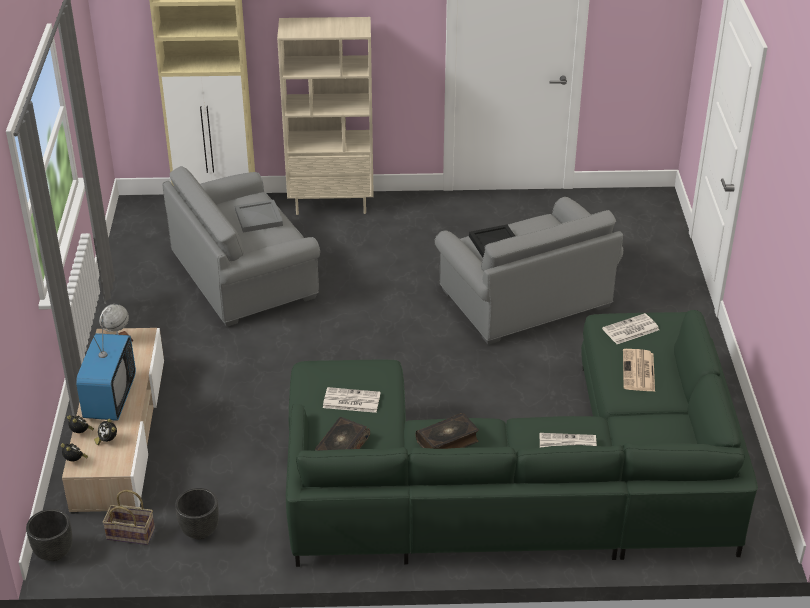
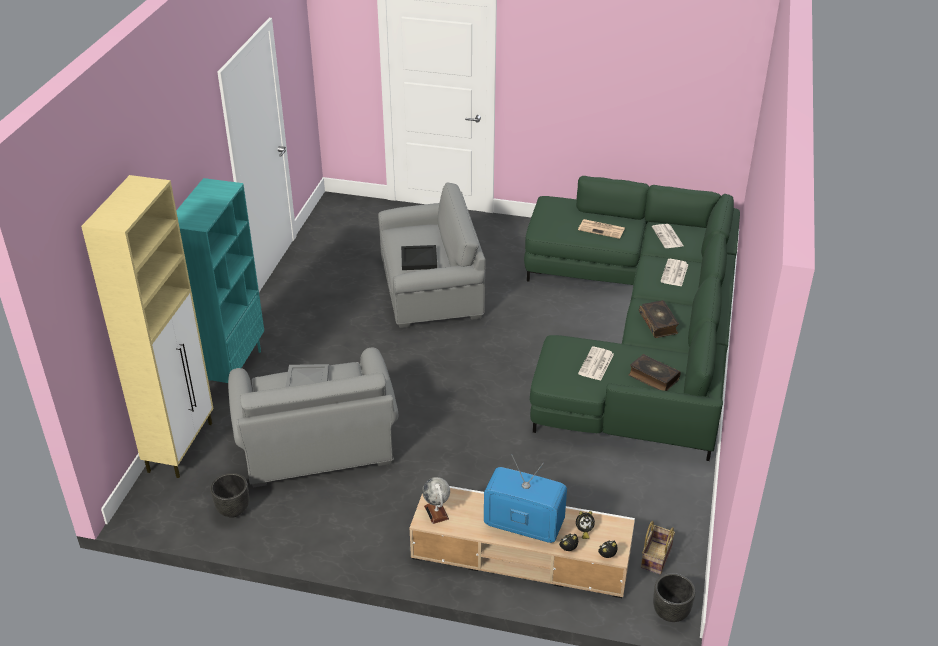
camera: 75 degrees left, 0 degrees up
(200, 530) = (660, 512): black planter -> black planter (233, 510)
(332, 204) = (231, 369): beige bookcase -> turquoise bookcase
(630, 330) = (555, 222): newspaper -> newspaper (668, 237)

